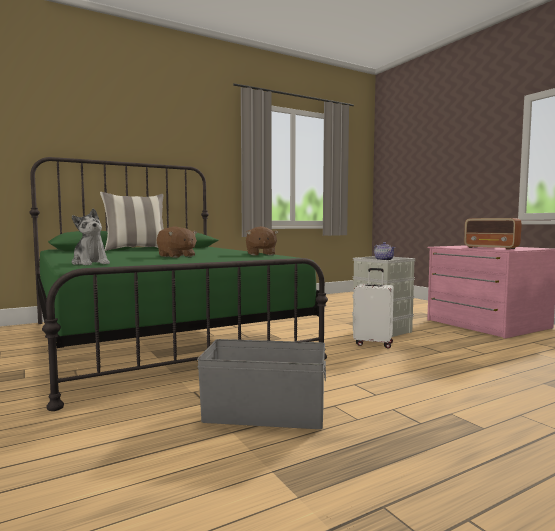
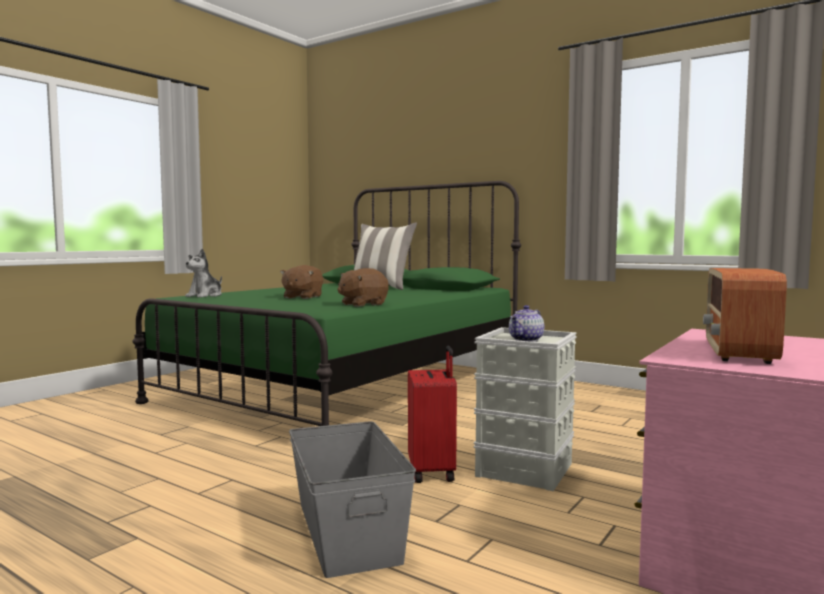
camera: 65 degrees right, 0 degrees up
(265, 414) = (134, 456): grey storage box -> grey storage box (346, 532)
(373, 344) = (433, 471): white suitcase -> red suitcase

